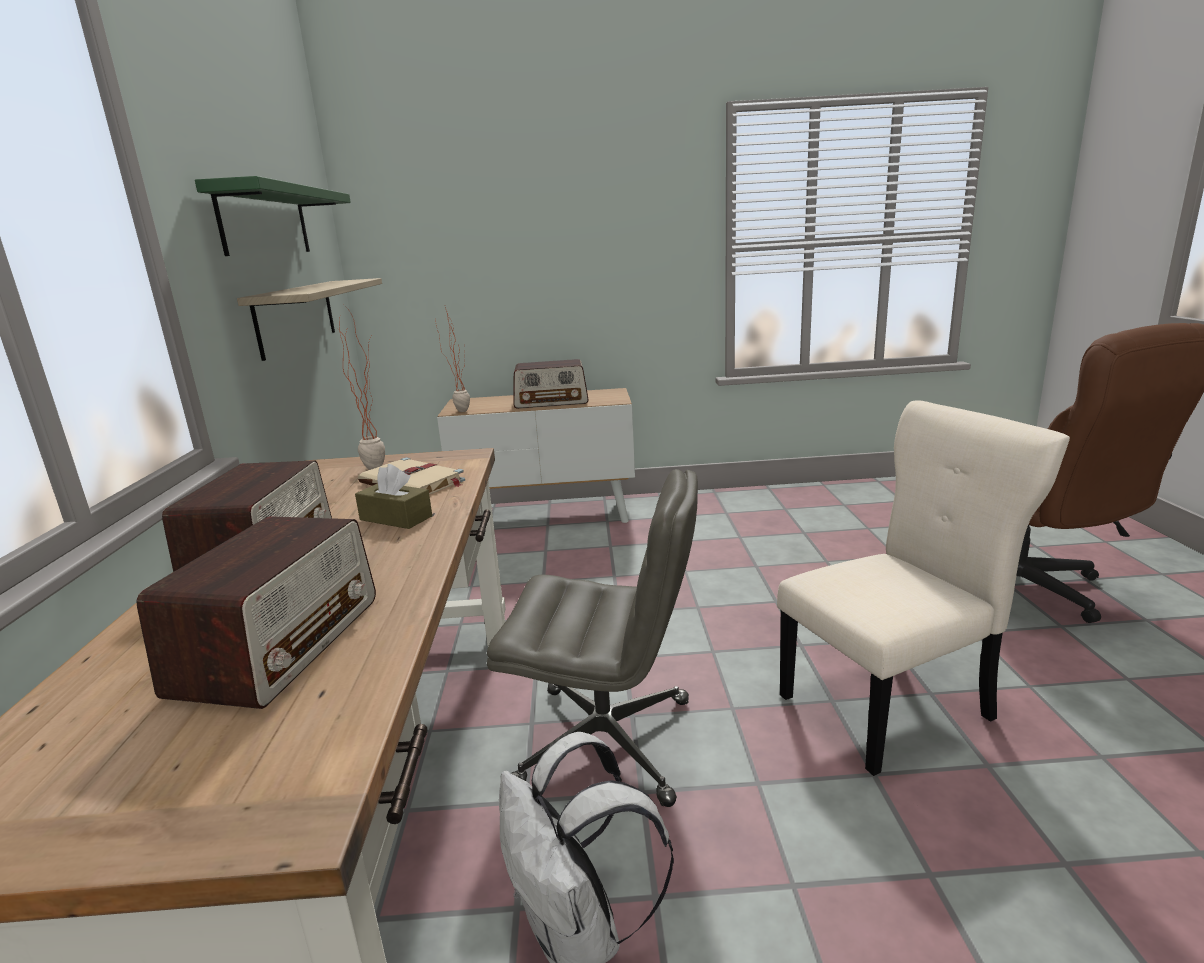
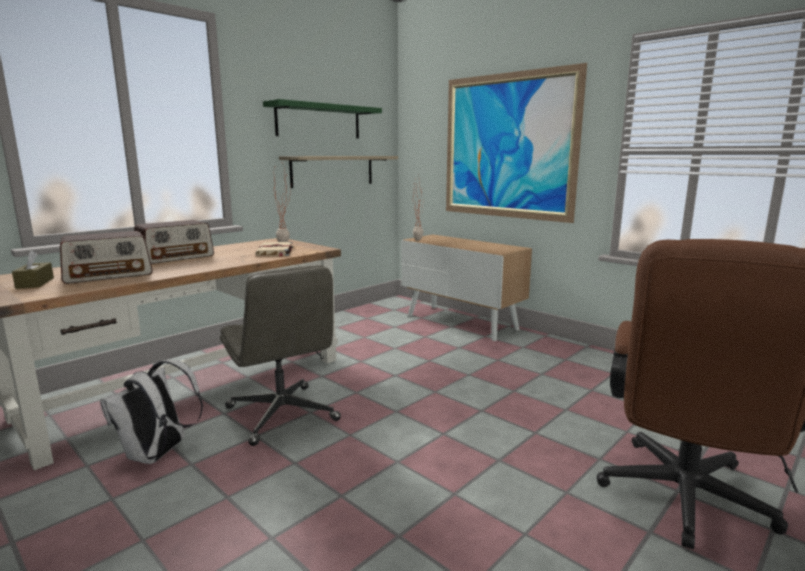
camera: 45 degrees right, 5 degrees down
(396, 518) = (231, 259): brown tissue box -> brown tissue box (35, 283)
(551, 402) = (468, 245): radio -> none
(565, 251) = (507, 146): none -> picture
(892, 705) = (420, 483): beige chair -> none

